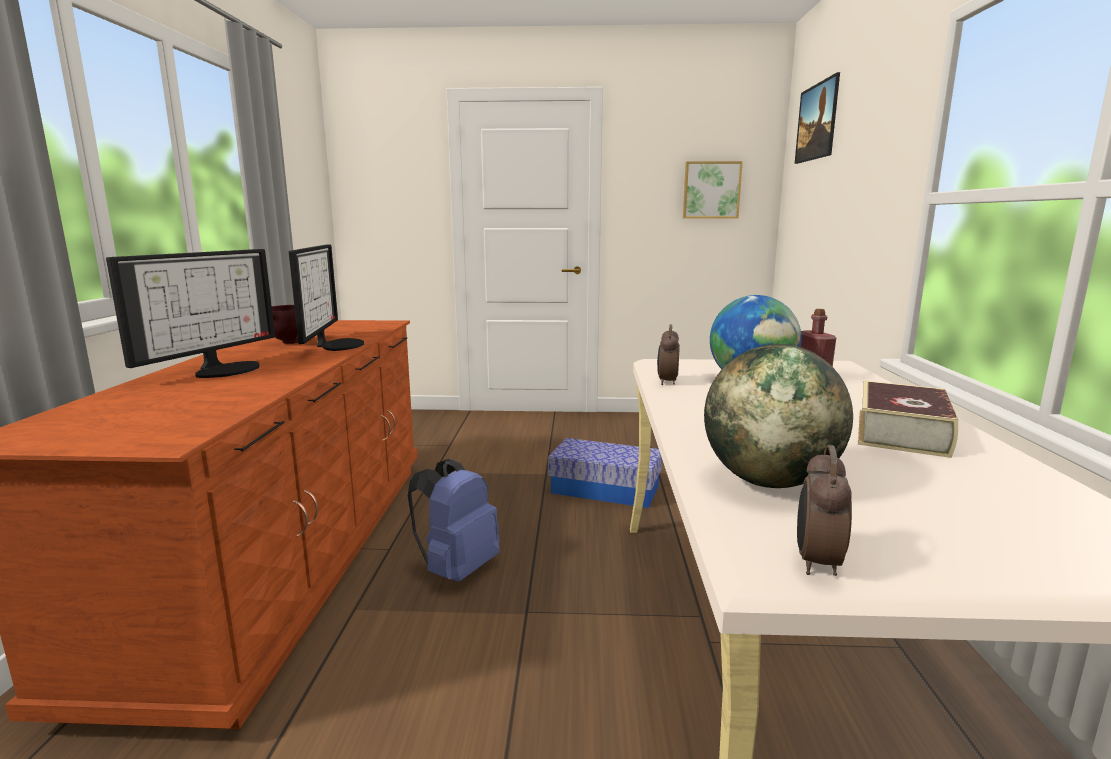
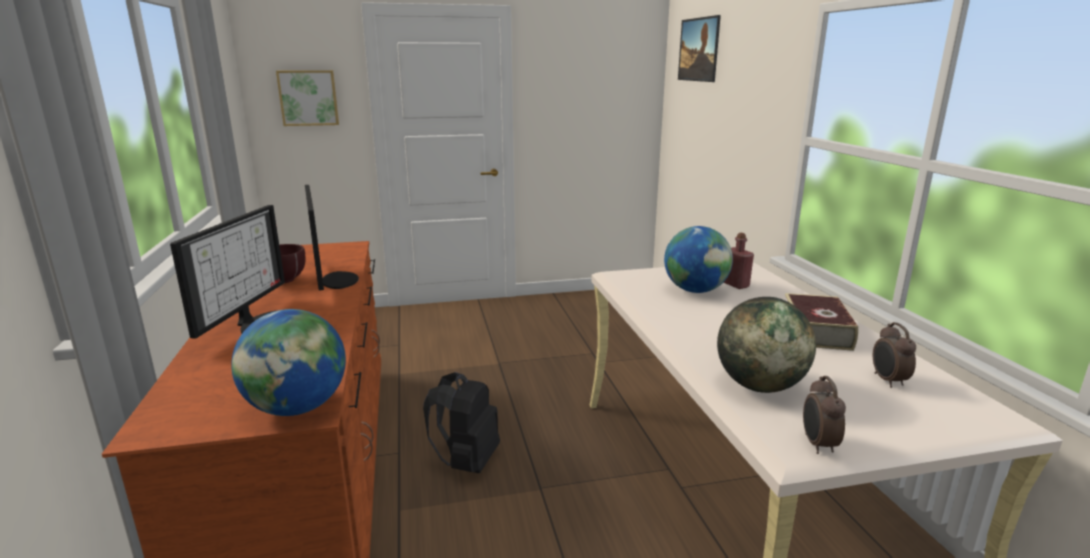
camera: 15 degrees left, 5 degrees up
(161, 437) = (297, 408): none -> globe
(457, 569) = (467, 461): blue backpack -> black backpack
(605, 489) = (555, 372): storage box -> none
(667, 382) = (636, 297): alarm clock -> alarm clock (887, 381)
(711, 190) = (607, 98): picture -> picture (308, 98)

